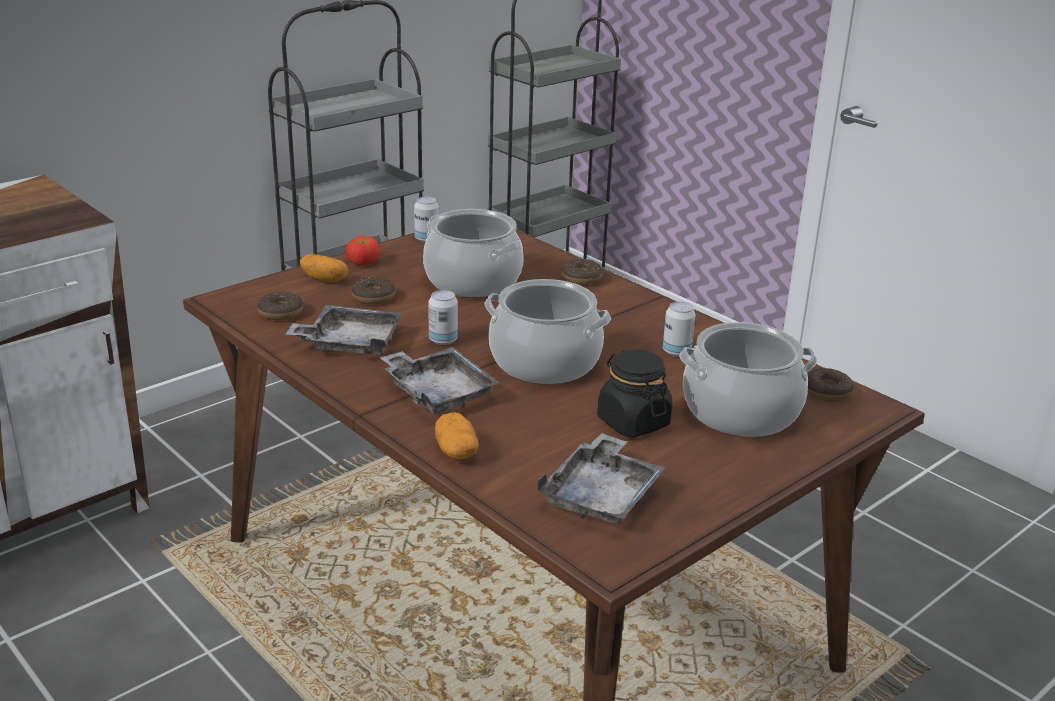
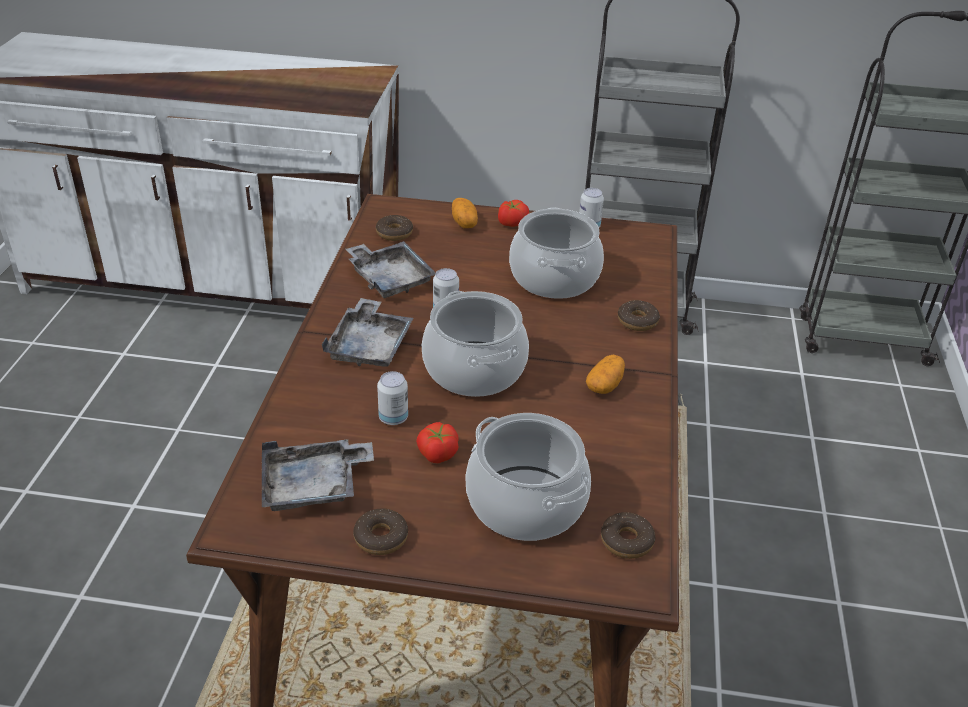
camera: 50 degrees right, 10 degrees up
(373, 297) = (467, 253): donut -> donut (381, 537)
(456, 451) = (301, 392): potato -> potato (605, 385)
(632, 422) = (437, 453): black jar -> tomato
(676, 352) = (581, 425): can -> can (393, 418)

